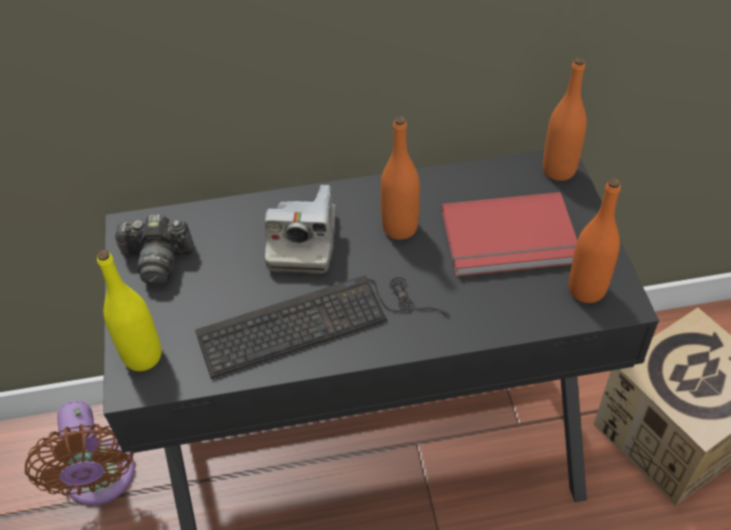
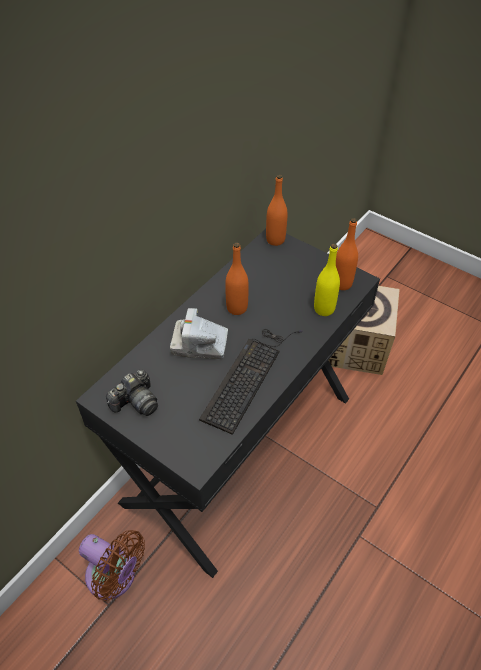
camera: 45 degrees left, 0 degrees up
(143, 356) = (186, 450): yellow bottle -> yellow bottle (324, 309)
(303, 242) = (199, 344): camera -> camera turned 135 degrees clockwise
(510, 240) = (290, 283): red book -> none

